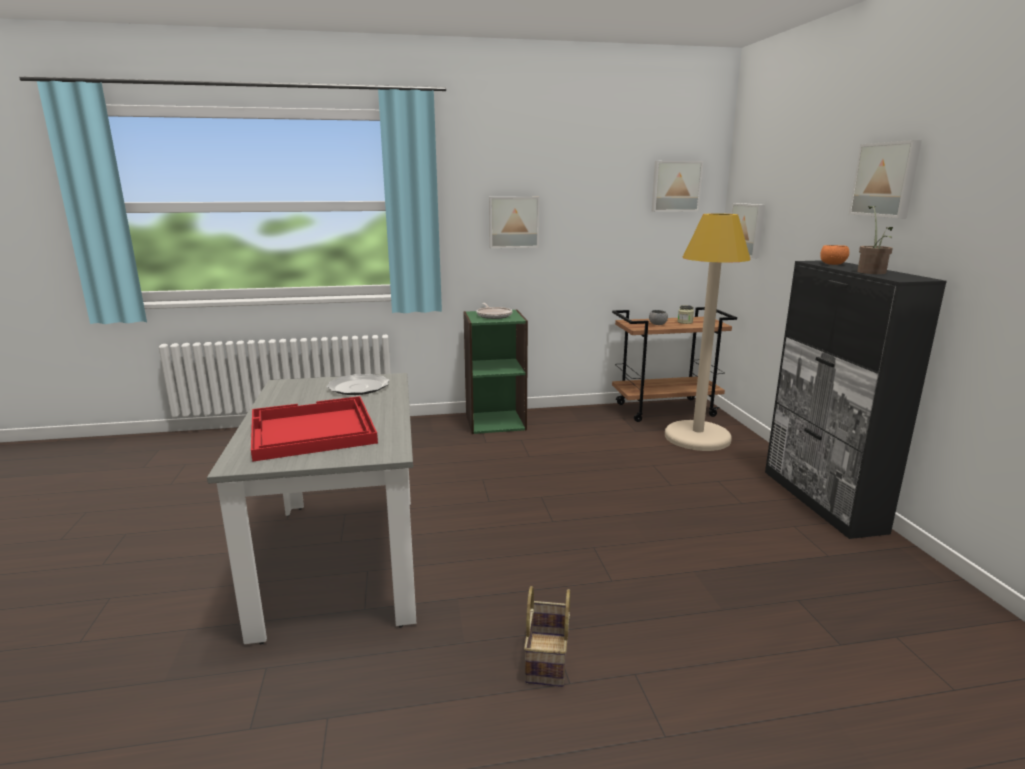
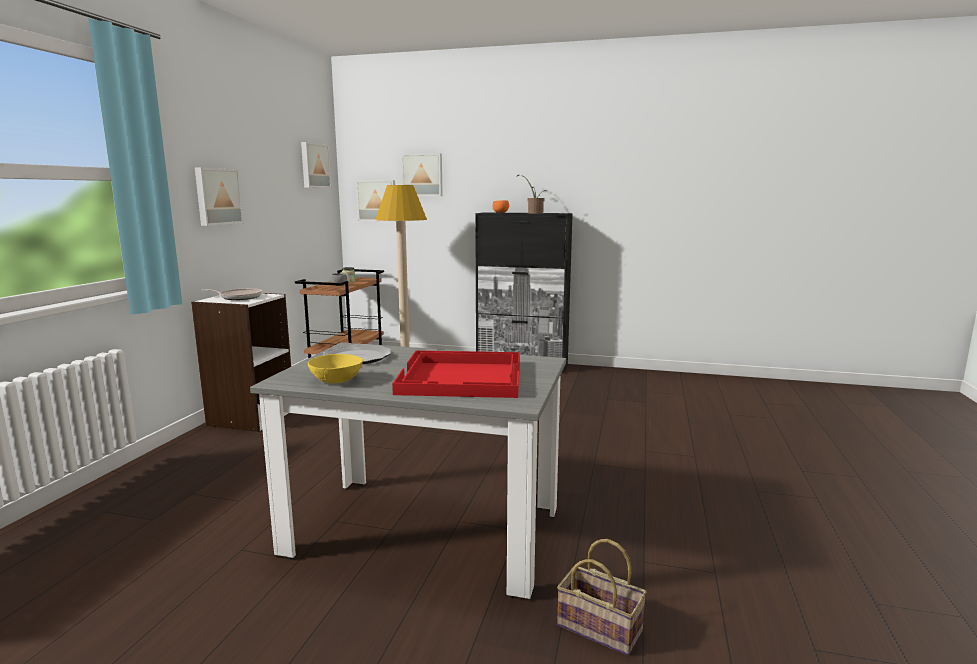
camera: 65 degrees left, 5 degrees down
(289, 395) = (335, 380): none -> yellow bowl
(495, 421) = (251, 417): green bookcase -> white bookcase
(548, 660) = (622, 471): basket -> basket (602, 628)
(886, 179) = (511, 160): picture -> picture (422, 175)

